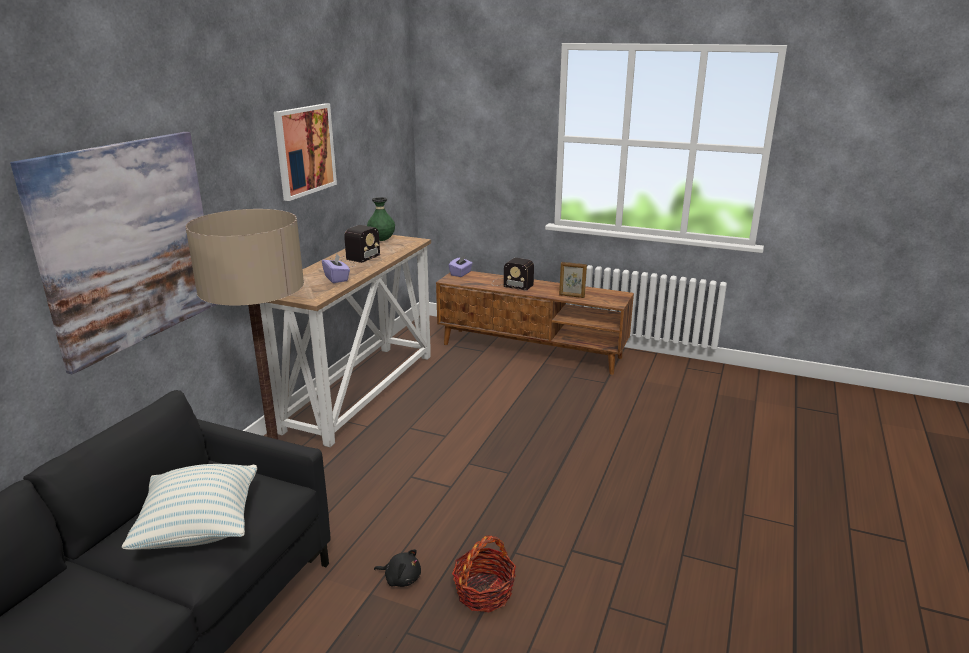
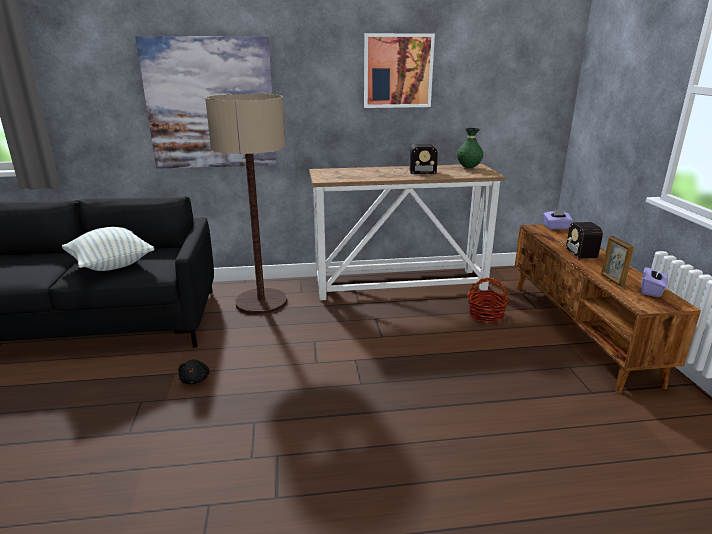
camera: 60 degrees right, 0 degrees up
(337, 278) = (368, 176): purple tissue box -> purple tissue box (651, 291)
(484, 592) = (197, 422): basket -> basket (486, 315)

